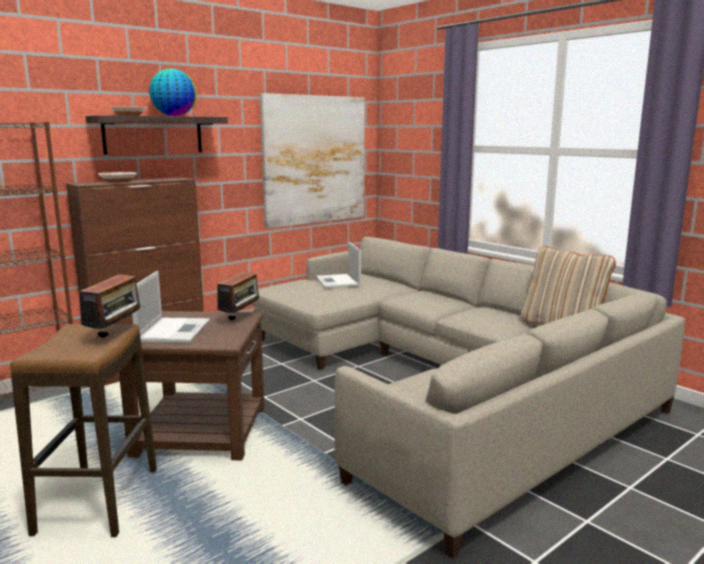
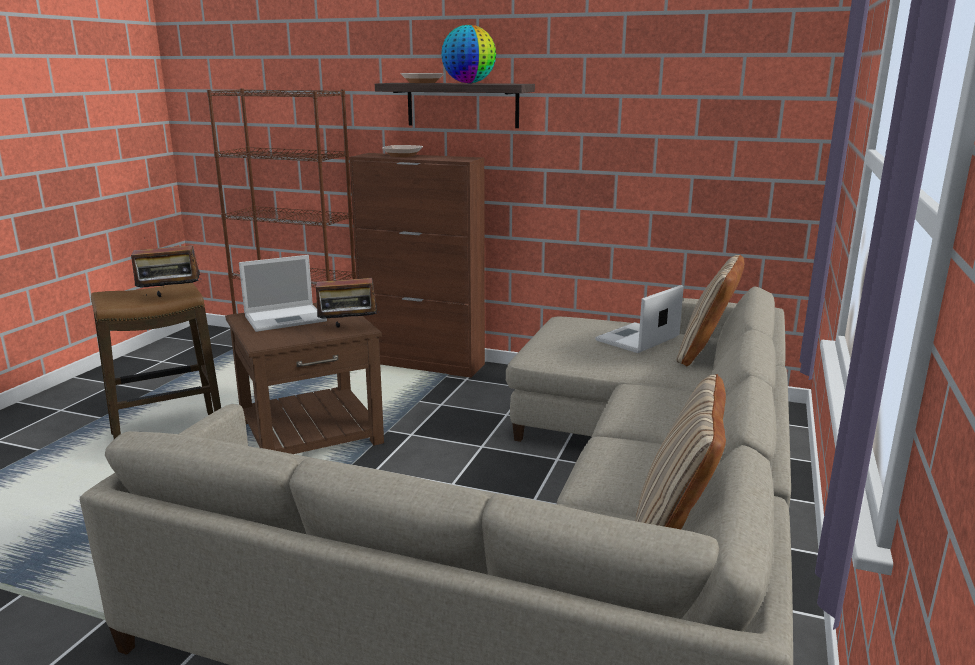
camera: 60 degrees right, 5 degrees up
(315, 160) = (701, 150): picture -> none
(376, 277) = (706, 353): none -> beige pillow

